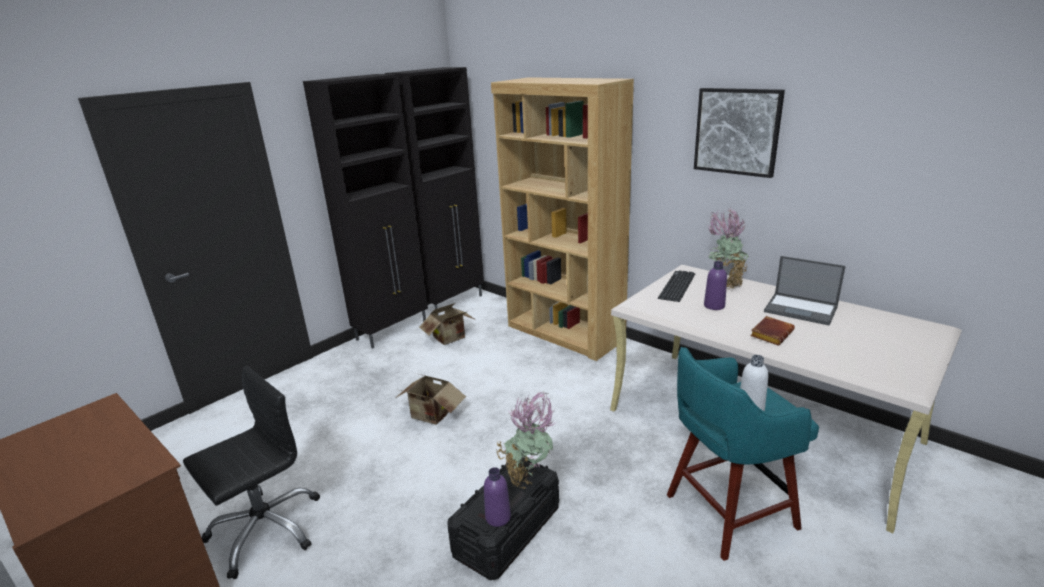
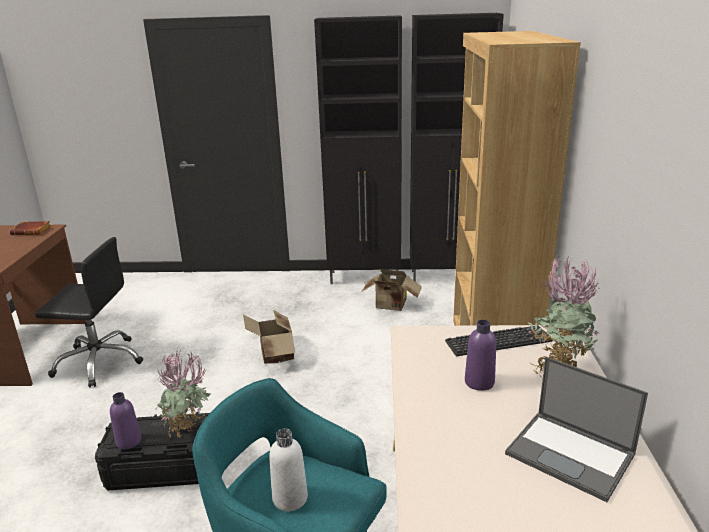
camera: 50 degrees right, 0 degrees up
(737, 131) = (638, 143): picture -> none
(770, 333) = (454, 447): brown book -> brown book (33, 231)
(801, 309) = (571, 454): laptop -> laptop turned 45 degrees counterclockwise

